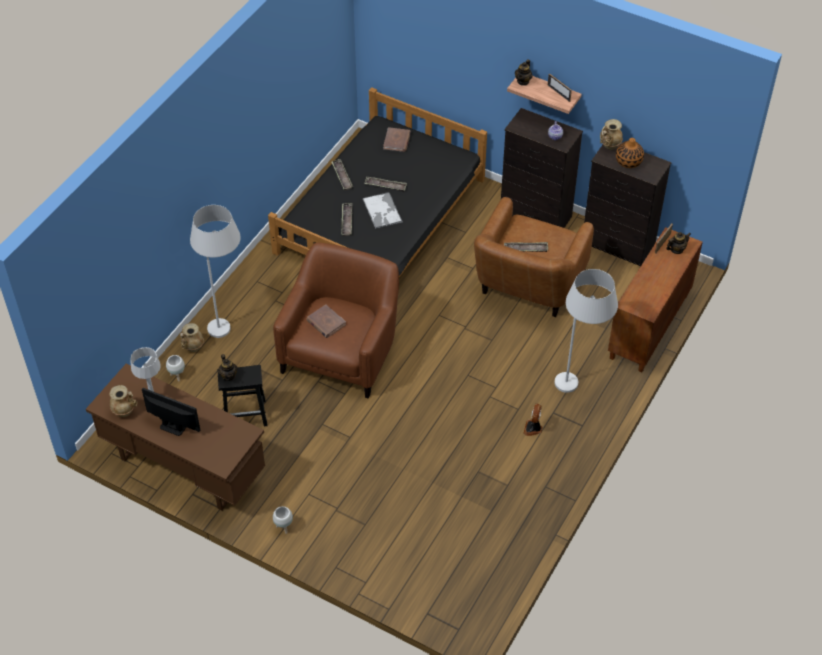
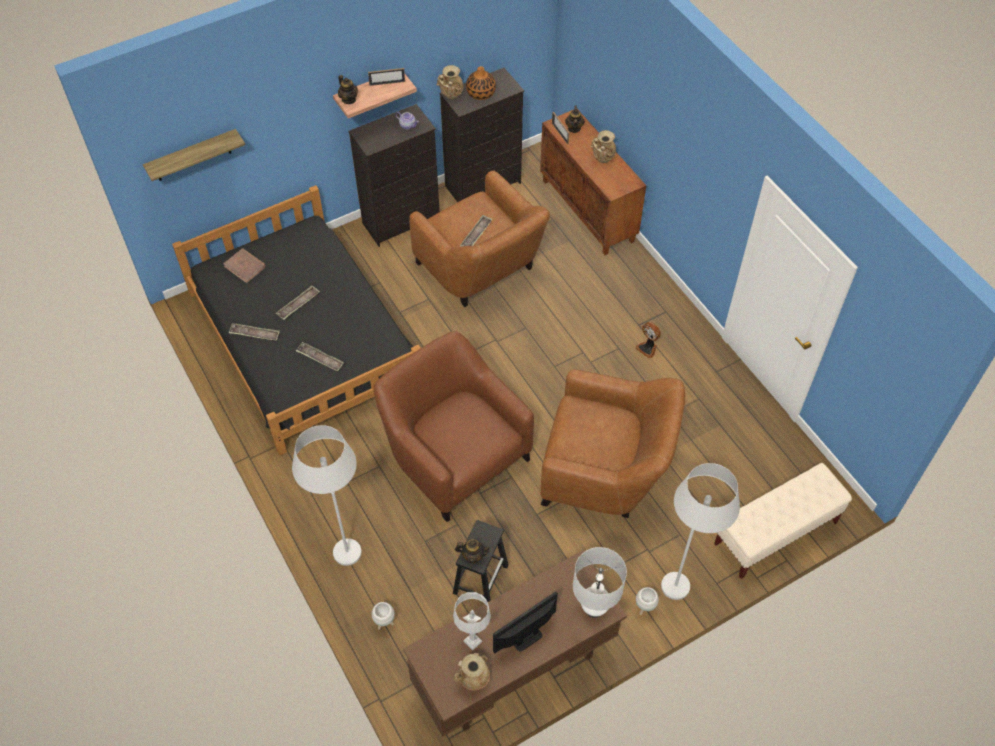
camera: 60 degrees left, 5 degrees up
(193, 347) = (355, 589): beige vase -> beige vase (602, 159)
(219, 456) = (594, 608): none -> white table lamp
(326, 323) = (455, 436): brown book -> none
(382, 211) = (330, 323): tray -> none
(391, 451) = (606, 471): none -> brown armchair
(405, 35) = (192, 156): none -> shelf
(409, 591) = (775, 533): none -> beige bench
(579, 384) = (619, 290): white floor lamp -> white floor lamp (684, 574)

